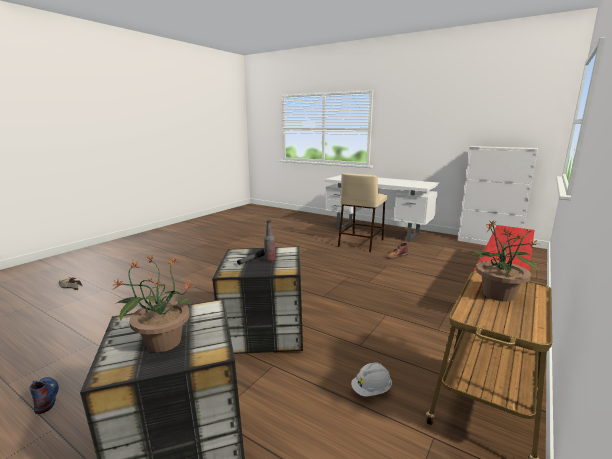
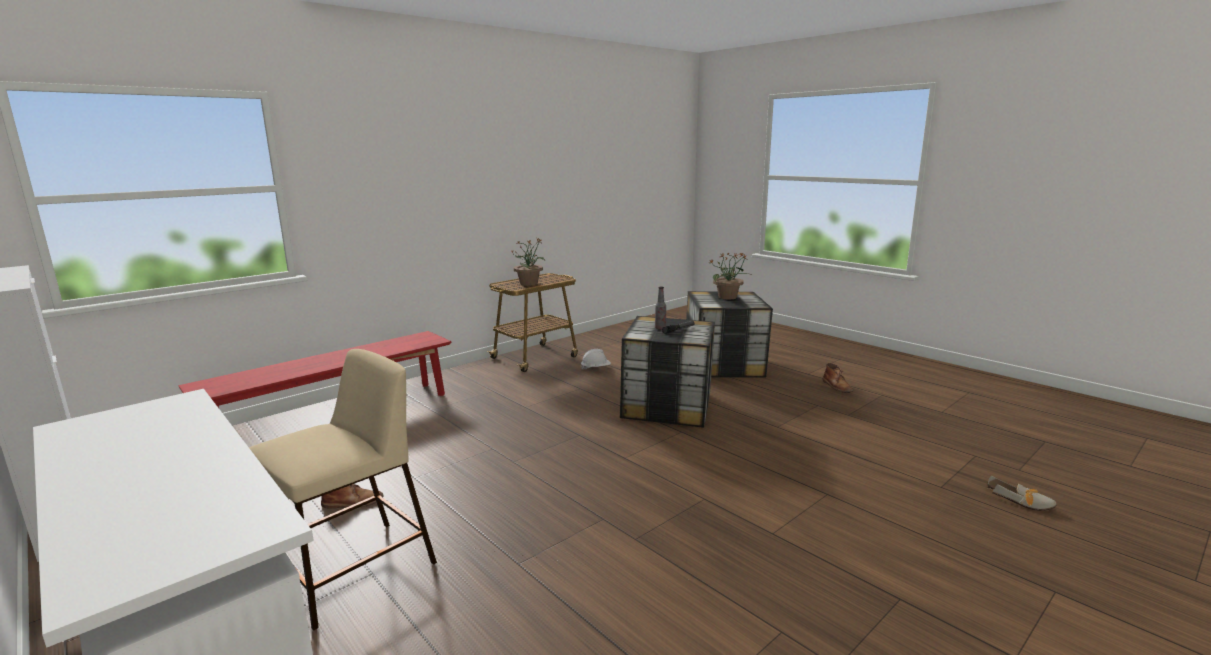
camera: 165 degrees left, 0 degrees up
(46, 396) = (837, 386): blue boot -> brown boot

